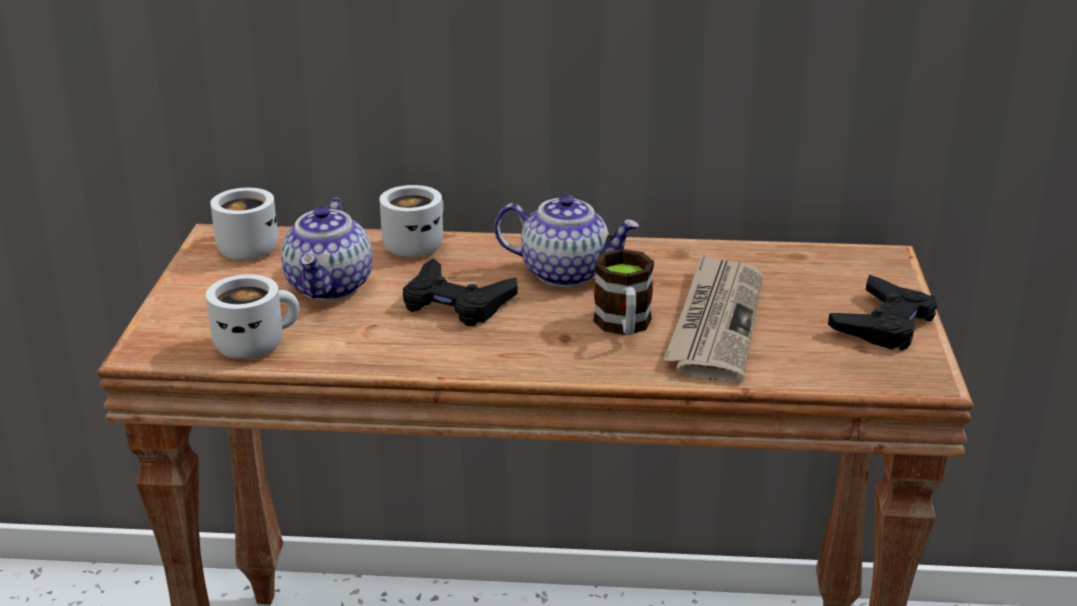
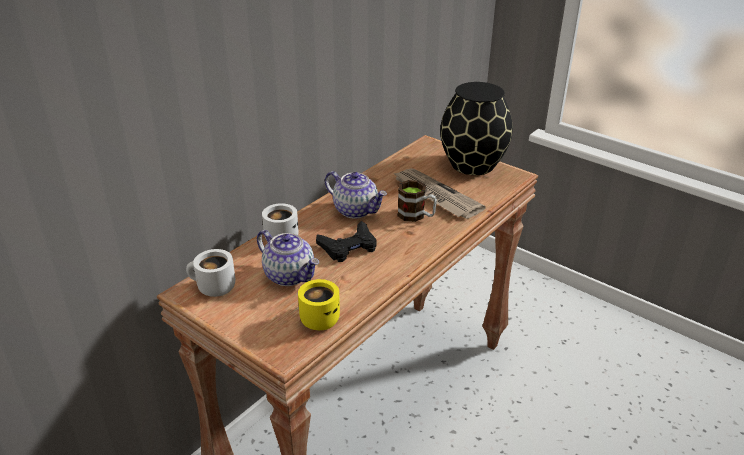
camera: 55 degrees left, 5 degrees up
(255, 343) = (319, 317): white mug -> yellow mug
(566, 273) = (356, 210): teapot -> teapot turned 75 degrees clockwise
(884, 323) = (473, 165): black game controller -> black vase

